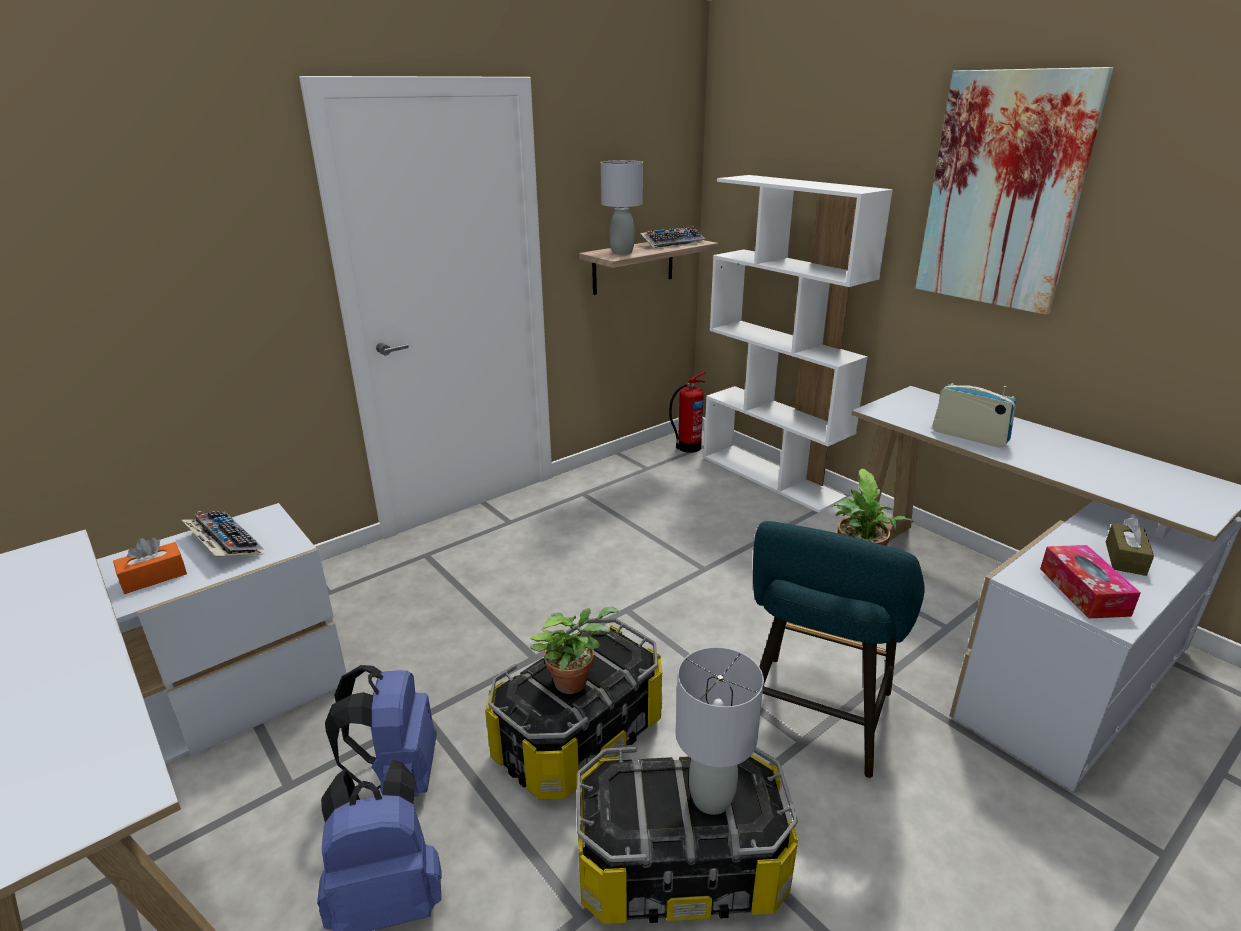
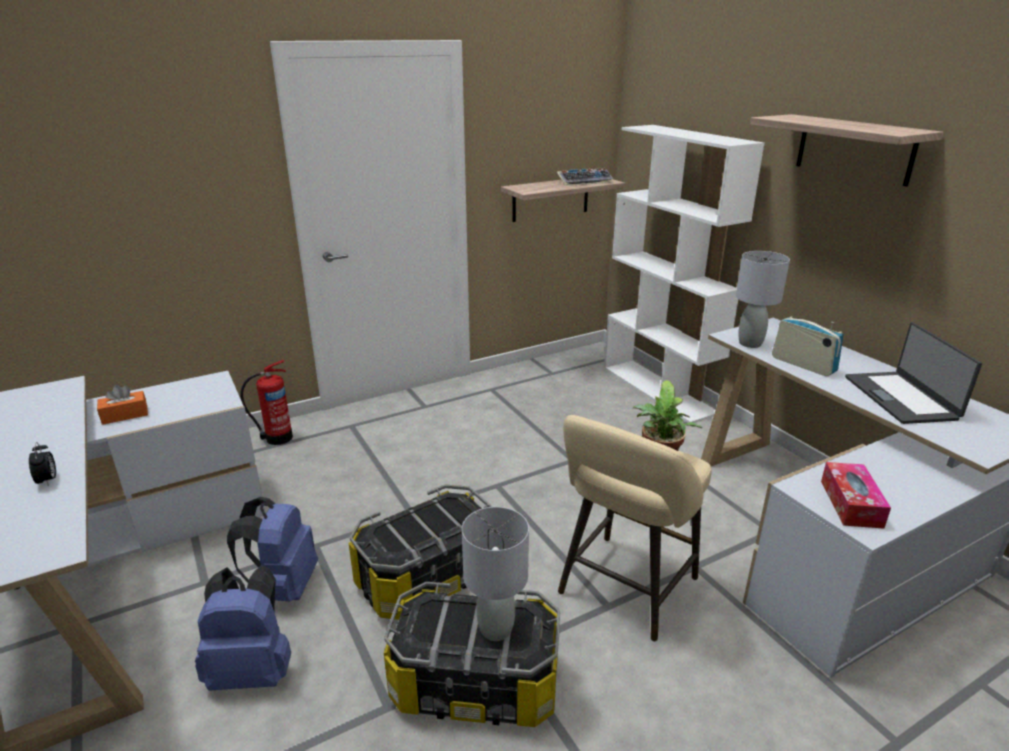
camera: 10 degrees right, 0 degrees up
(80, 687) = (48, 480): none -> alarm clock
(223, 544) = (179, 396): keyboard -> none
(574, 680) = (421, 529): potted plant -> none
(622, 252) = (537, 187): grey table lamp -> grey table lamp (750, 343)
(687, 447) = (592, 359): fire extinguisher -> fire extinguisher (277, 438)
(814, 720) = (624, 590): turquoise stool -> beige stool
(1003, 192) = (854, 149): picture -> shelf
(1088, 465) = (901, 398): none -> laptop
(1125, 558) = (905, 481): brown tissue box -> none

